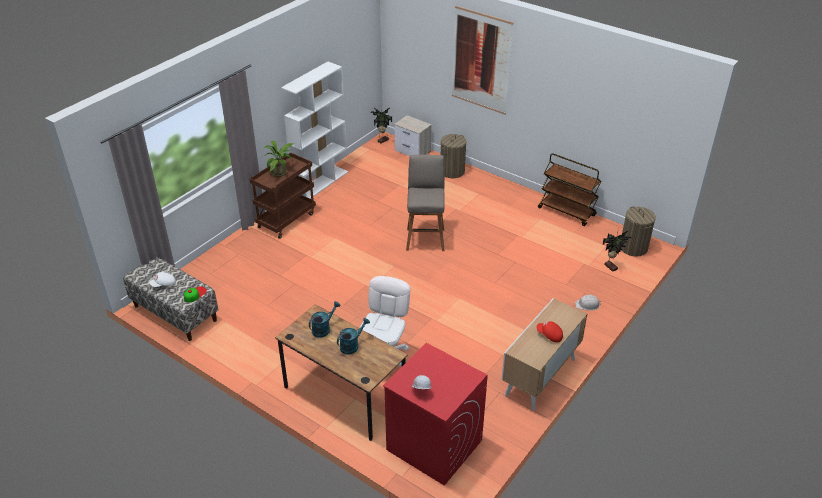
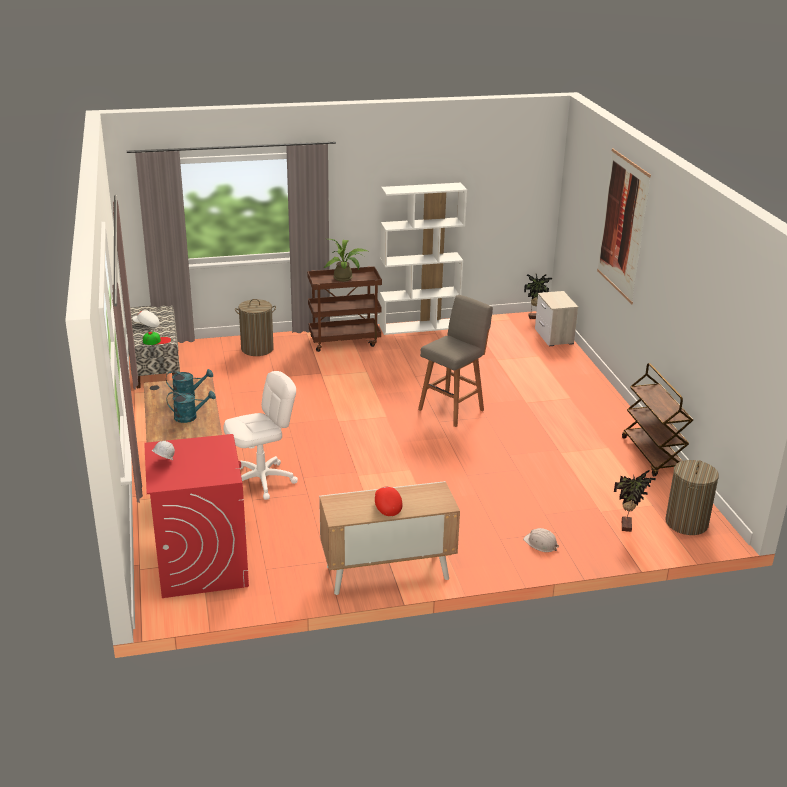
camera: 40 degrees right, 10 degrees down
(452, 171) = (570, 369): laundry basket -> laundry basket (257, 349)

